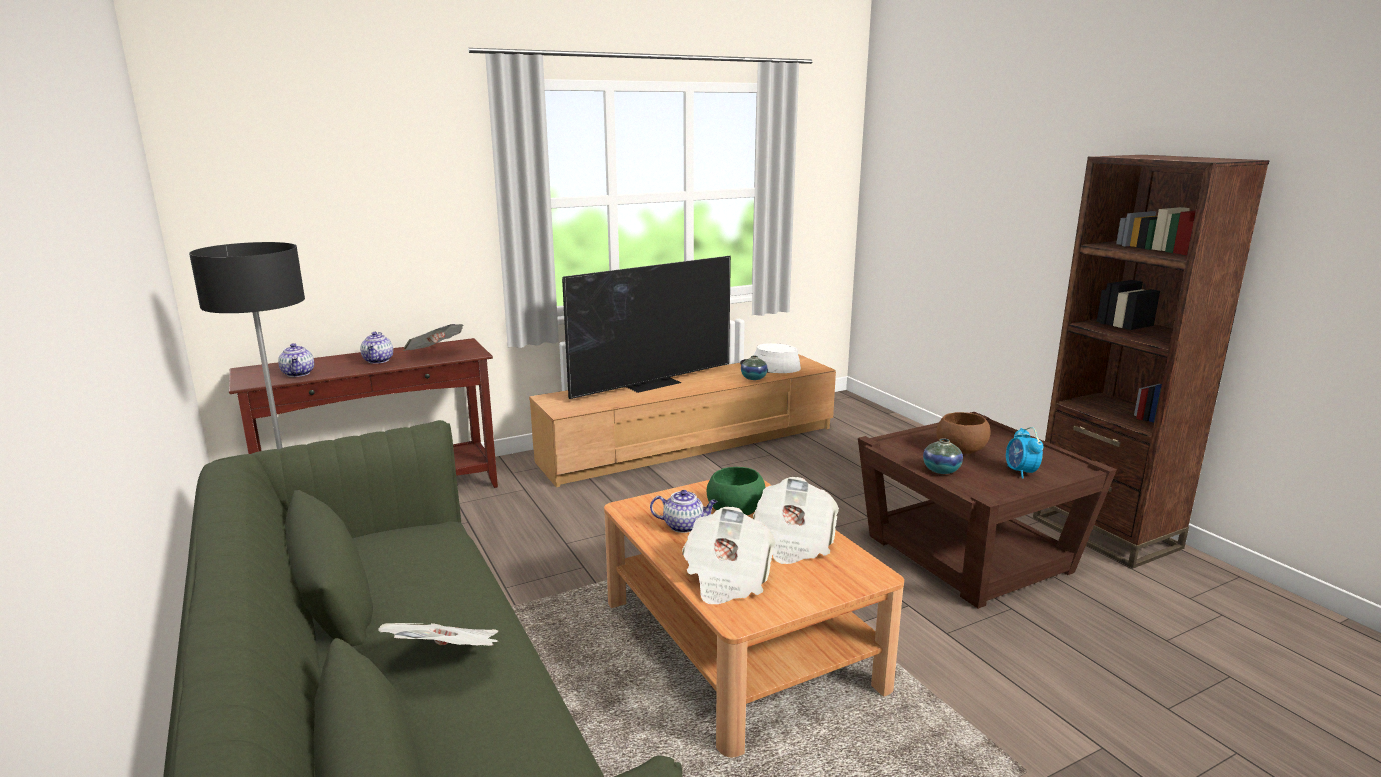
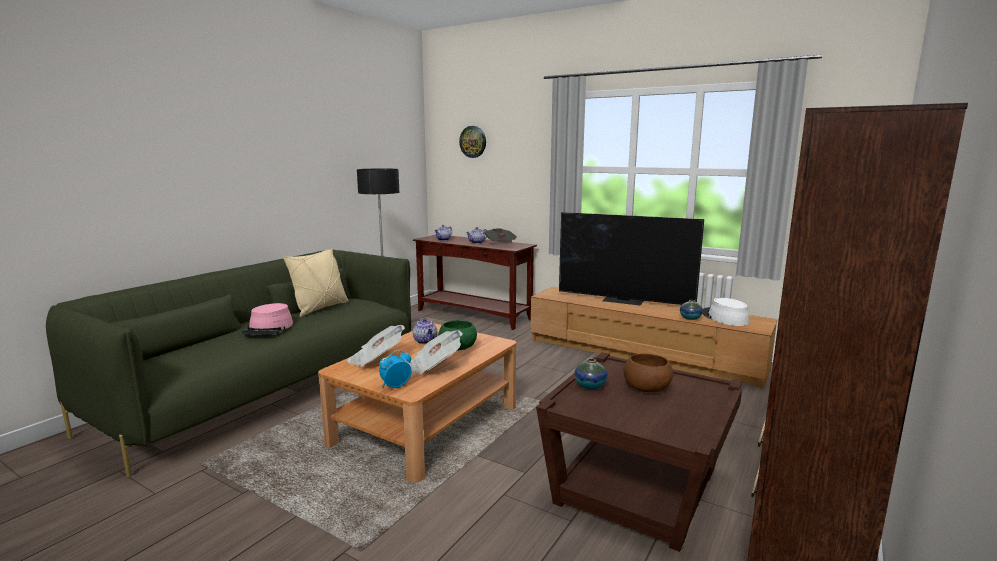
camera: 60 degrees right, 5 degrees down
(300, 165) = (473, 142): none -> wall clock
(383, 583) = (320, 308): none -> beige pillow
(448, 659) = (268, 328): newspaper -> pink hat
(1021, 472) = (634, 415): alarm clock -> alarm clock (395, 386)

